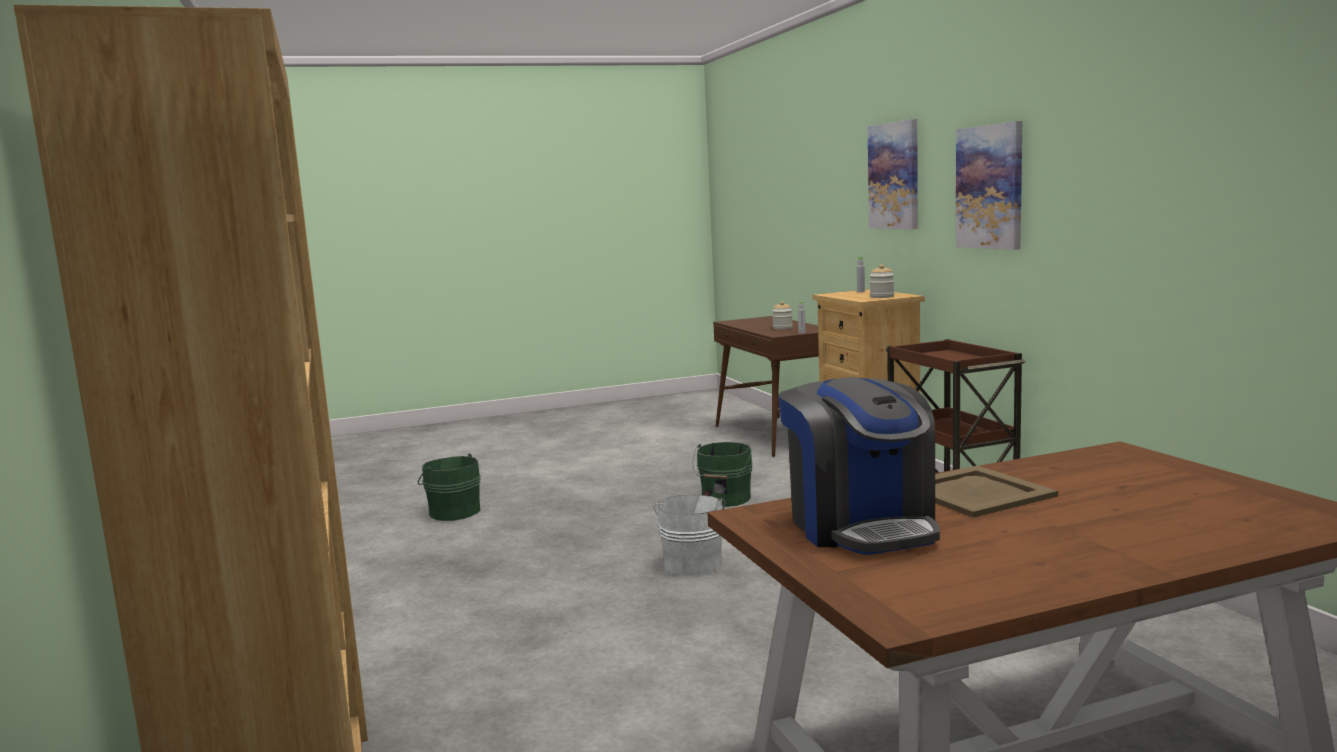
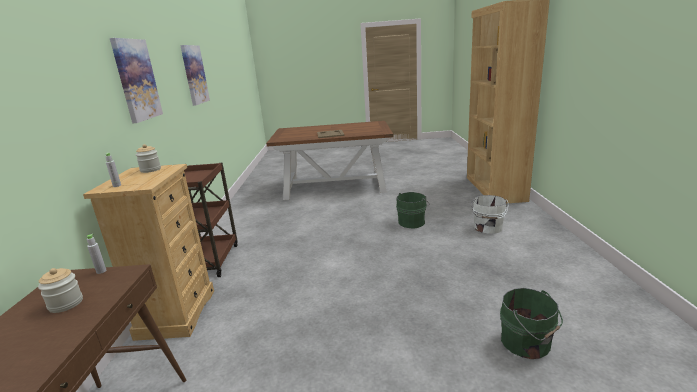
camera: 160 degrees left, 10 degrees up
(693, 562) = (363, 249): white bucket -> white bucket (487, 228)
(725, 499) = (301, 305): green bucket -> green bucket (412, 222)
(861, 526) = (365, 130): coffee machine -> none
(894, 176) = (59, 74): picture -> picture (194, 74)

